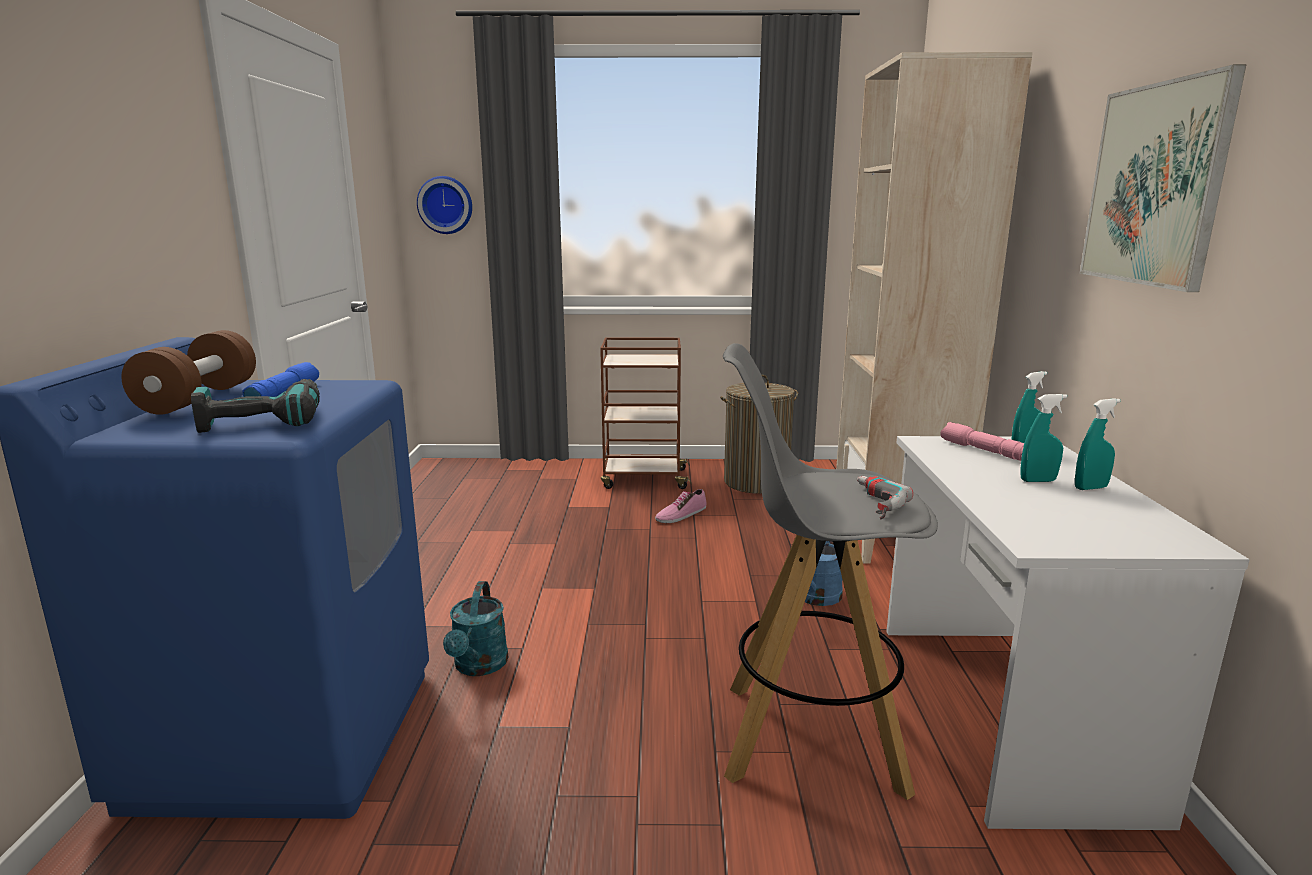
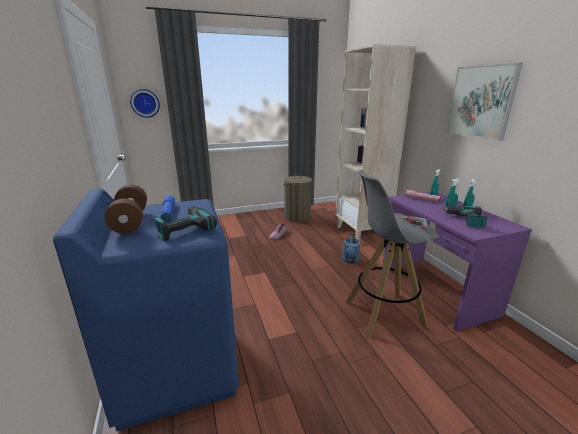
camera: 20 degrees left, 5 degrees up
(479, 667) = (242, 316): turquoise watering can -> none
(643, 479) = (251, 221): brown cart -> none
(1001, 712) = (434, 290): white desk -> purple desk
(1048, 511) = (465, 220): none -> power drill

